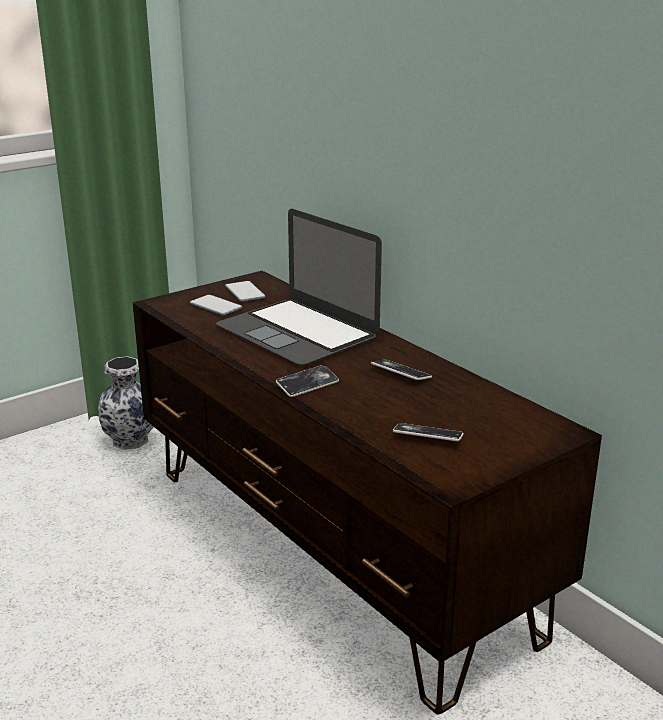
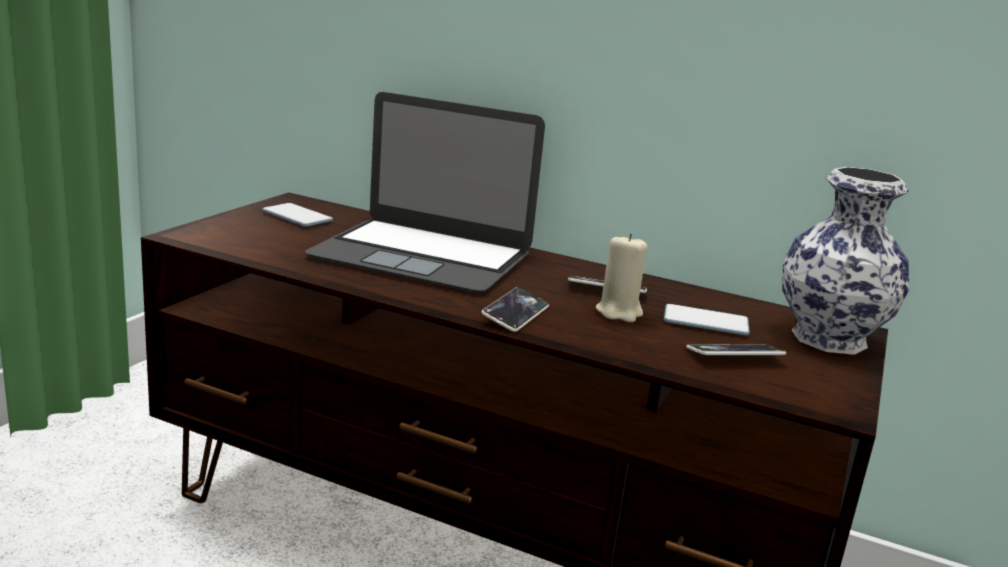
camera: 30 degrees left, 5 degrees down
(129, 440) = (91, 457): vase -> vase (830, 340)
(216, 306) = (275, 234): phone -> phone (705, 322)
(386, 392) = (619, 312): none -> beige candle

